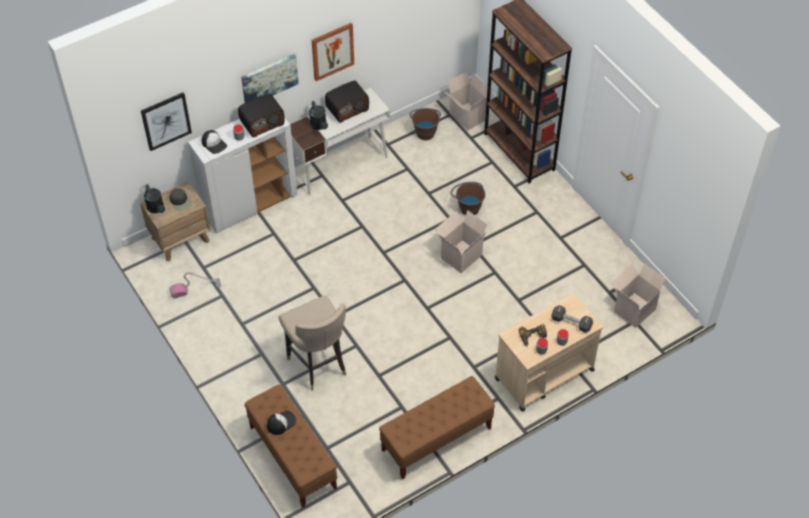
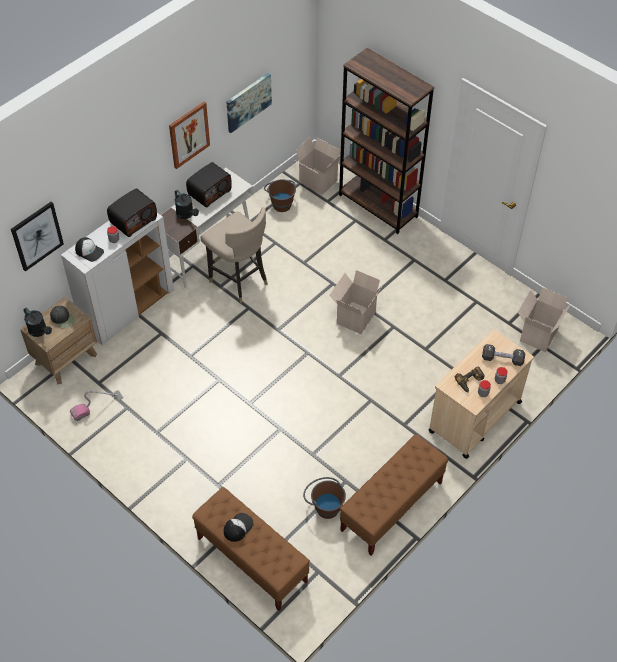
camera: 15 degrees left, 0 degrees up
(269, 79) = (132, 174): picture -> picture (248, 102)
(317, 364) = (247, 457): beige stool -> beige stool (239, 281)
(467, 206) = (345, 267): brown bucket -> brown bucket (324, 505)

